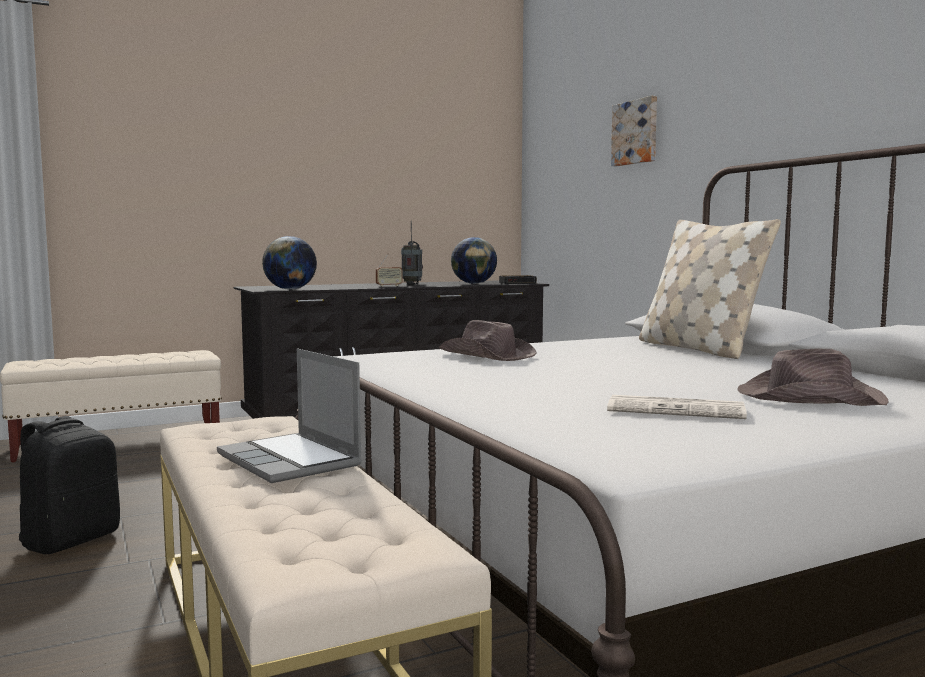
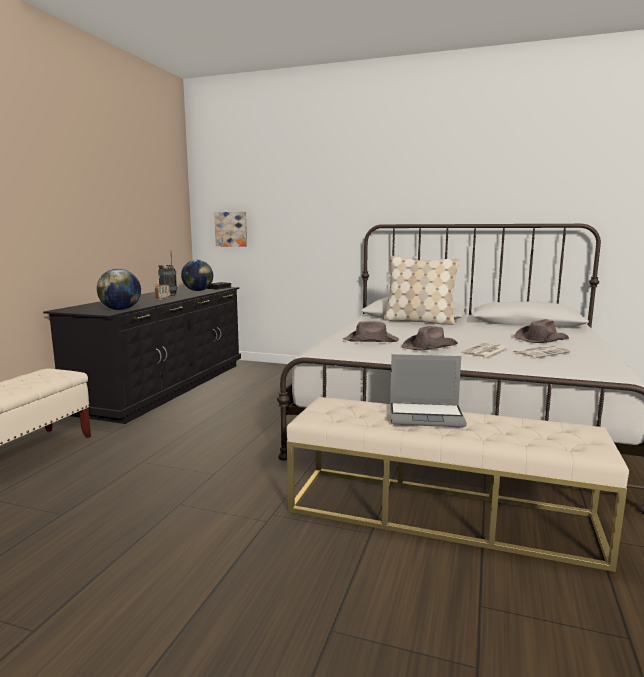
camera: 45 degrees left, 5 degrees up
(71, 540) = (191, 529): black backpack -> none
(528, 373) = (430, 347): none -> brown hat
(576, 392) = (485, 352): none -> newspaper
(636, 132) = (302, 197): picture -> picture (231, 229)

